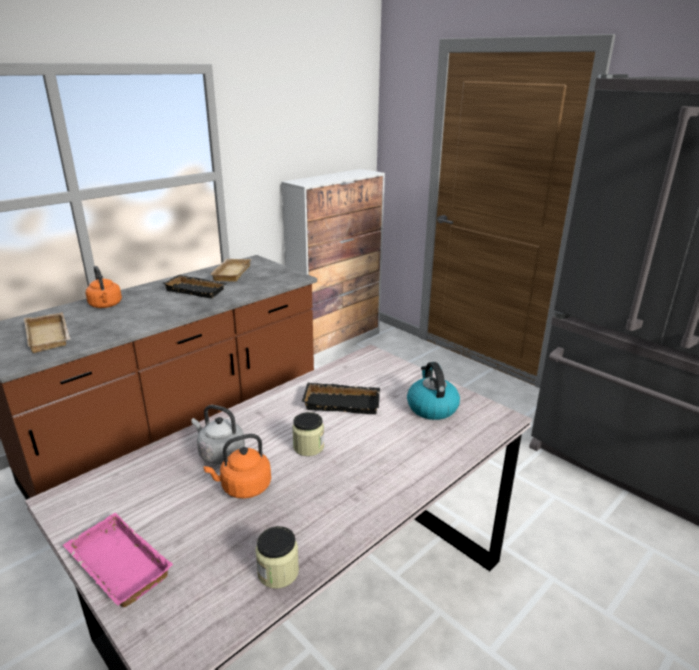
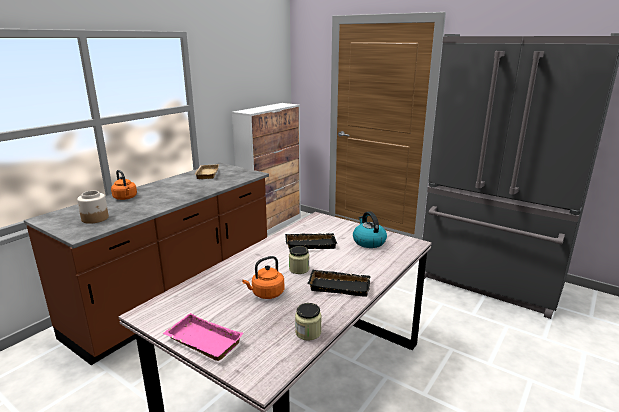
camera: 10 degrees left, 5 degrees down
(50, 337) = (95, 218): beige tray -> jar
(197, 290) = (188, 185): black tray -> black tray (340, 286)
(220, 454) = (242, 278): grey kettle -> none

